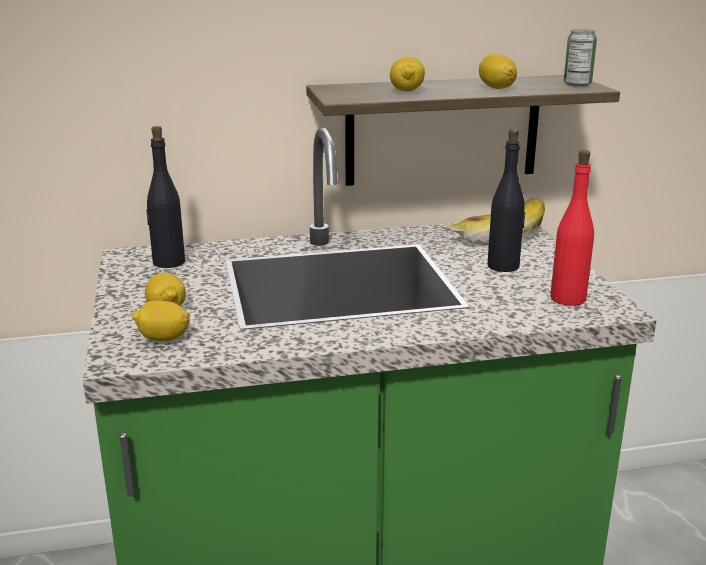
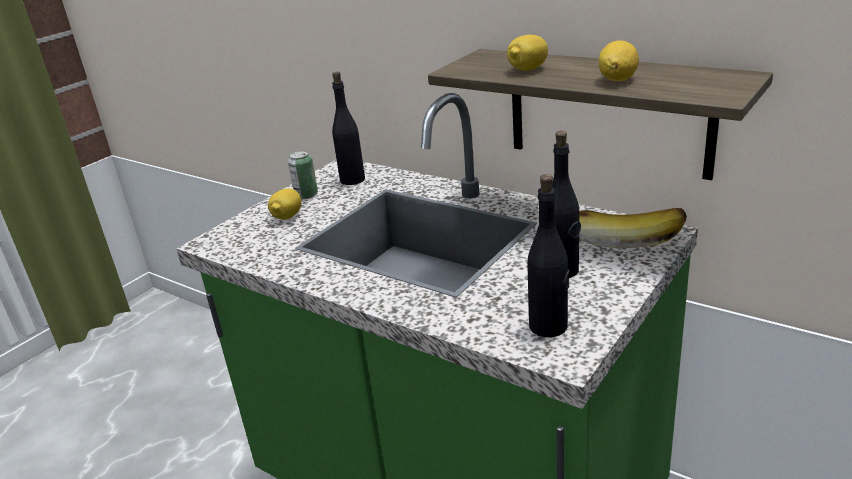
camera: 50 degrees right, 5 degrees up
(163, 339) = (249, 237): lemon -> none
(568, 298) = (549, 326): red bottle -> black bottle
(577, 84) = (719, 89): can -> can (306, 195)

